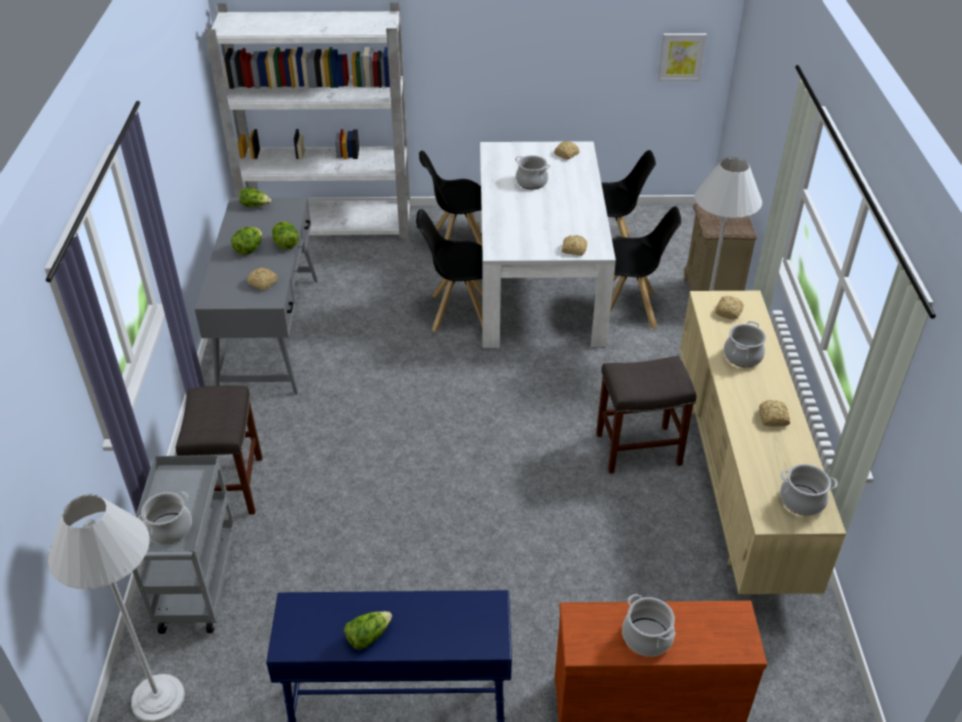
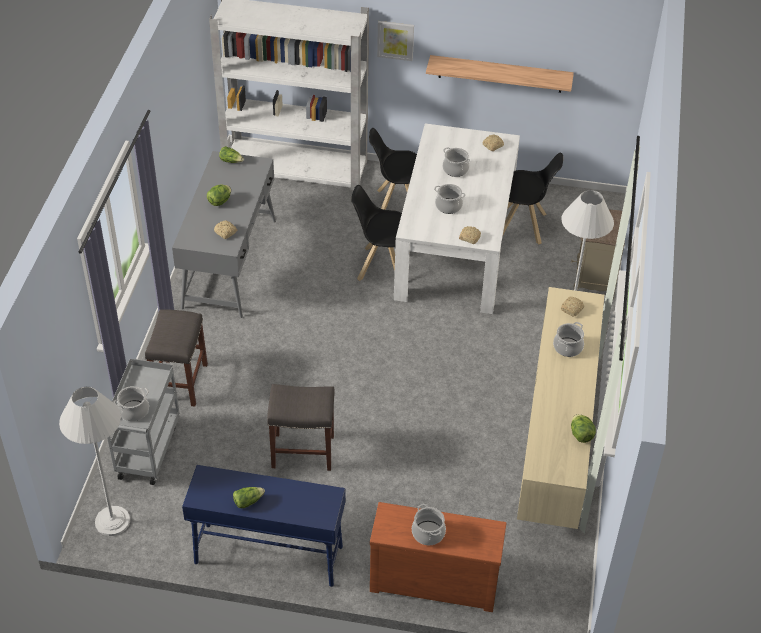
camera: 10 degrees right, 5 degrees up
(286, 245) = (248, 201): lettuce -> lettuce (581, 435)
(562, 71) = (500, 74): none -> shelf
(629, 309) = (522, 283): black chair -> none
(637, 449) = (488, 402): grey stool -> grey stool (302, 452)
(681, 56) = (602, 76): picture -> picture (395, 40)
(772, 418) = (570, 399): bread -> none
(802, 500) = (565, 461): cooking pot -> cooking pot (448, 206)

